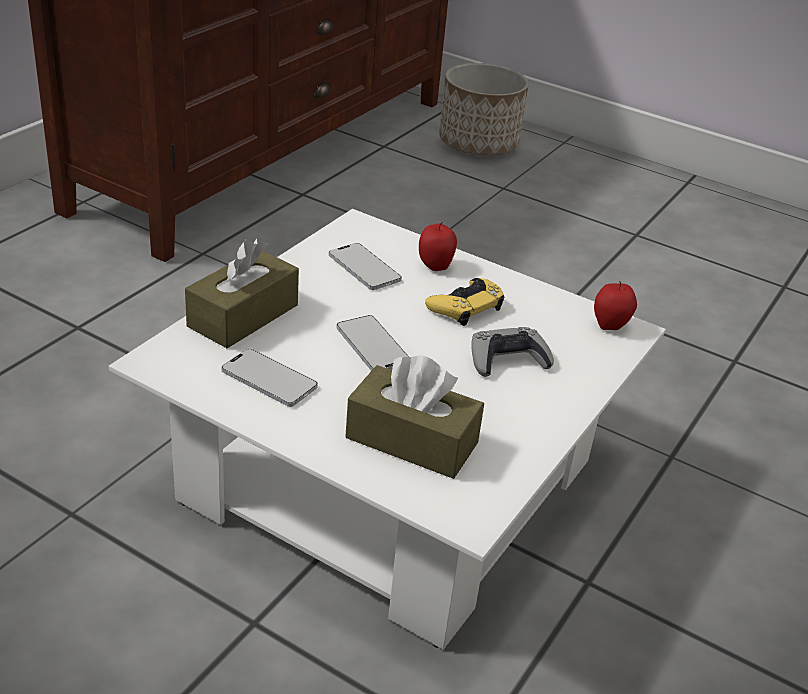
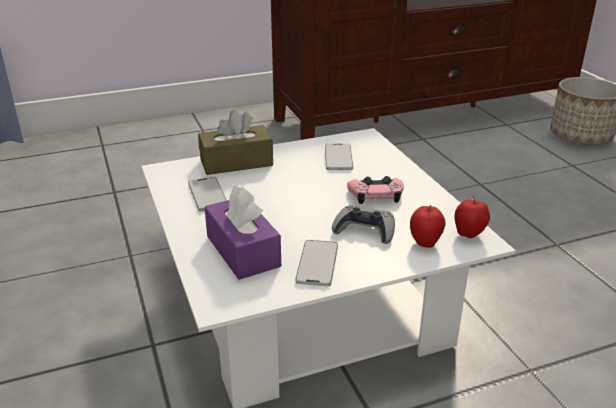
camera: 40 degrees right, 5 degrees down
(372, 346) = (288, 197): phone -> phone (317, 264)
(412, 440) = (243, 251): brown tissue box -> purple tissue box
(435, 266) = (385, 168): apple -> apple (425, 243)
(465, 307) = (376, 194): yellow game controller -> pink game controller

